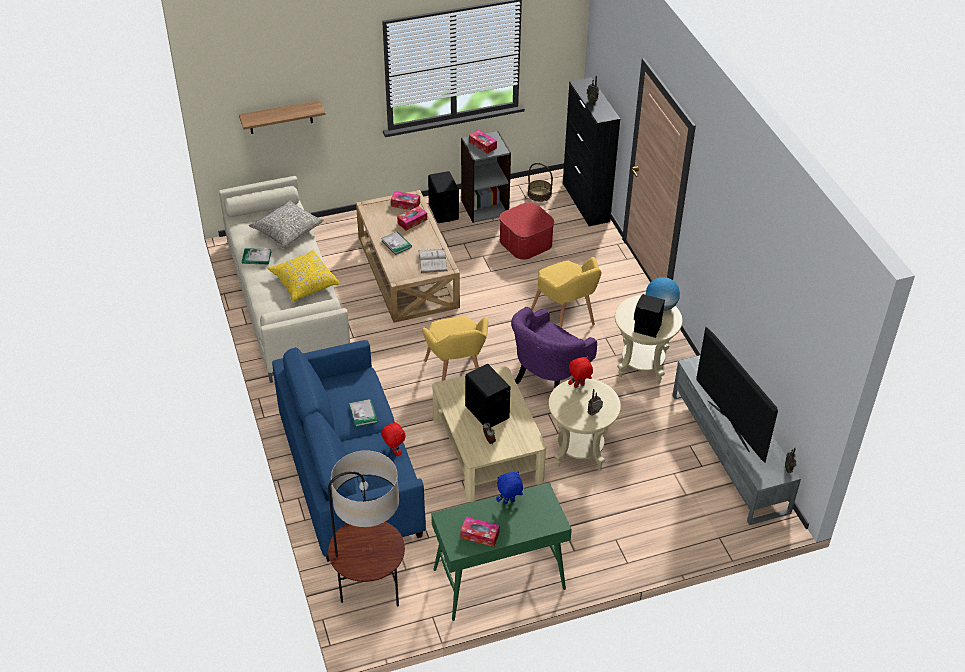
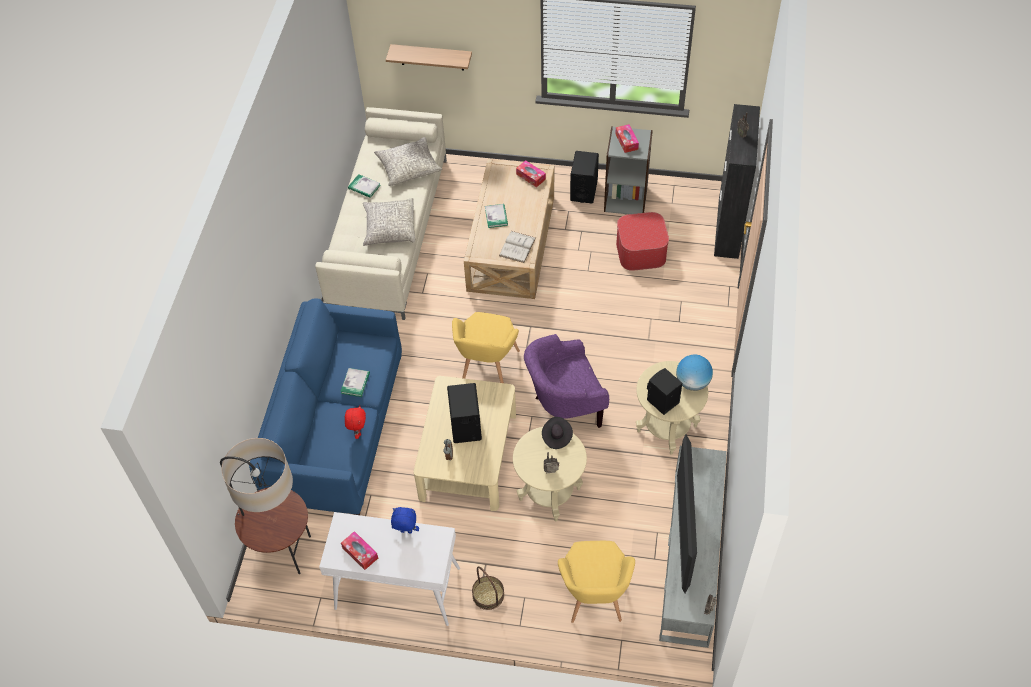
camera: 30 degrees right, 10 degrees up
(304, 282) = (389, 228): yellow pillow -> grey pillow
(412, 221) = (525, 198): tissue box -> none
(498, 580) = (397, 589): green console table -> white console table
(539, 194) = (688, 202): basket -> basket (488, 595)
(566, 320) = (625, 350): yellow armchair -> yellow armchair (594, 600)
(579, 386) = (556, 437): red plush toy -> black hat

